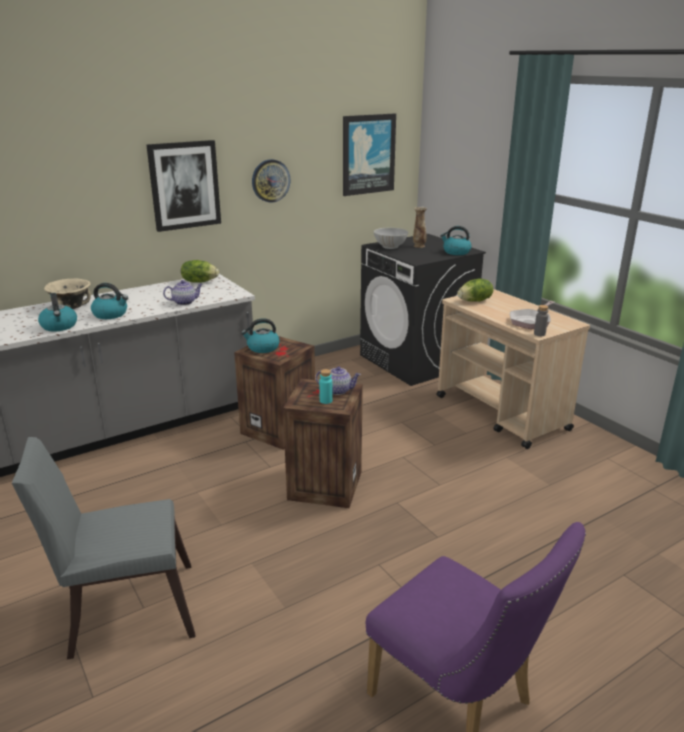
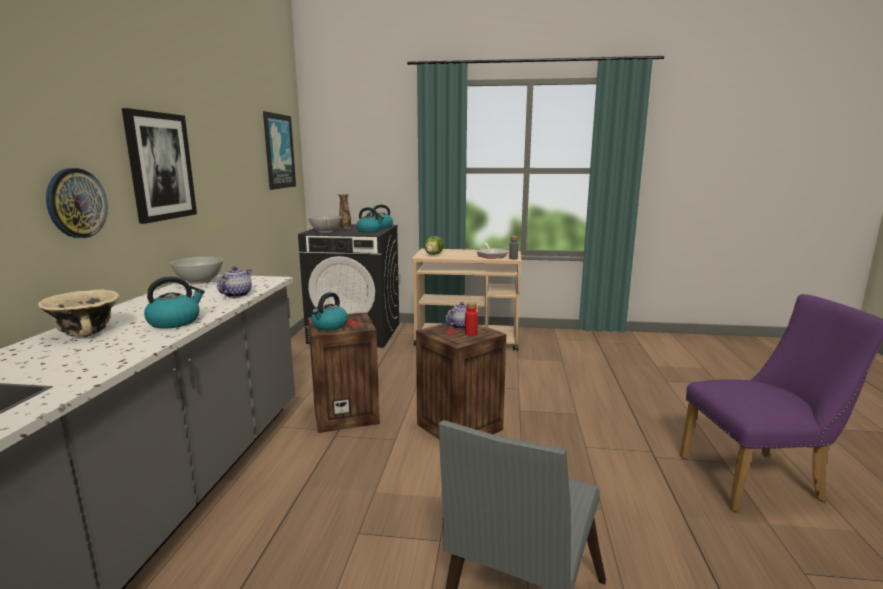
camera: 50 degrees left, 10 degrees down
(59, 326) = (133, 348): kettle -> kettle (369, 231)
(199, 281) = (199, 281): lettuce -> white bowl
(270, 180) = (224, 169): wall clock -> wall clock (76, 203)
(326, 401) = (471, 334): turquoise bottle -> red bottle

